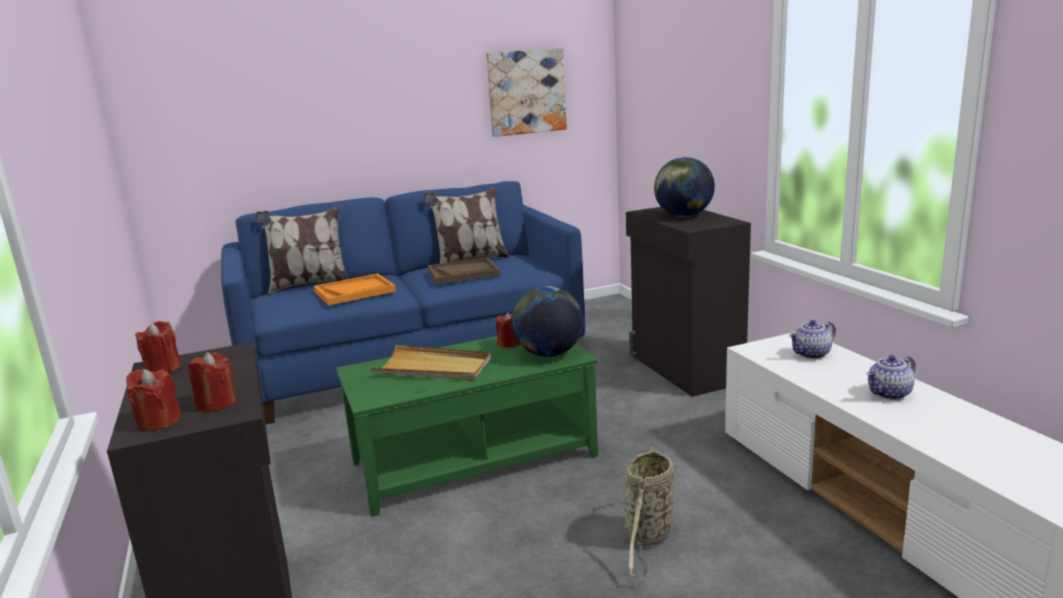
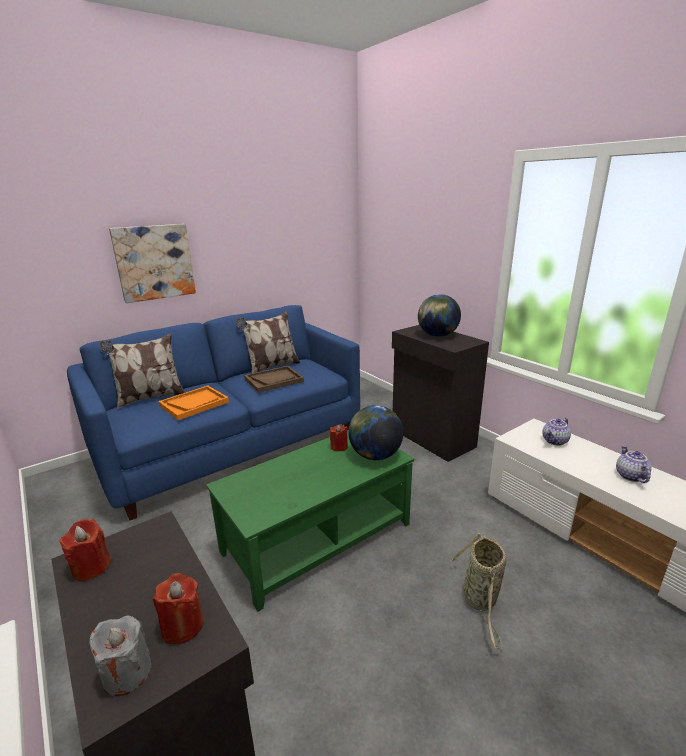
camera: 15 degrees left, 5 degrees up
(158, 422) = (127, 673): red candle -> grey candle
(433, 368) = (291, 478): beige tray -> none
(526, 92) = (300, 237): picture -> picture (154, 262)
(890, 394) = (629, 476): teapot -> teapot turned 135 degrees clockwise

